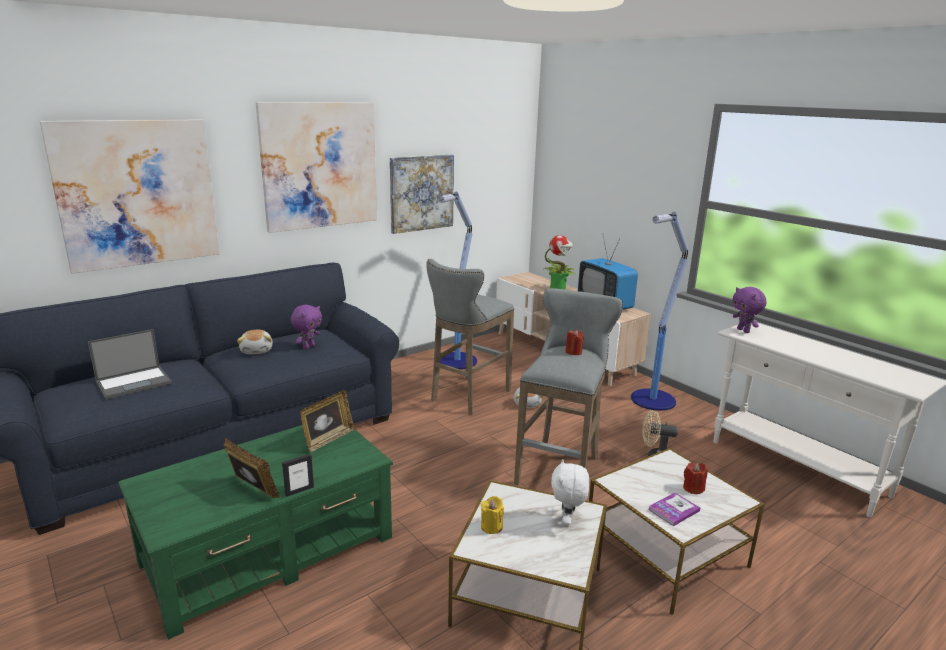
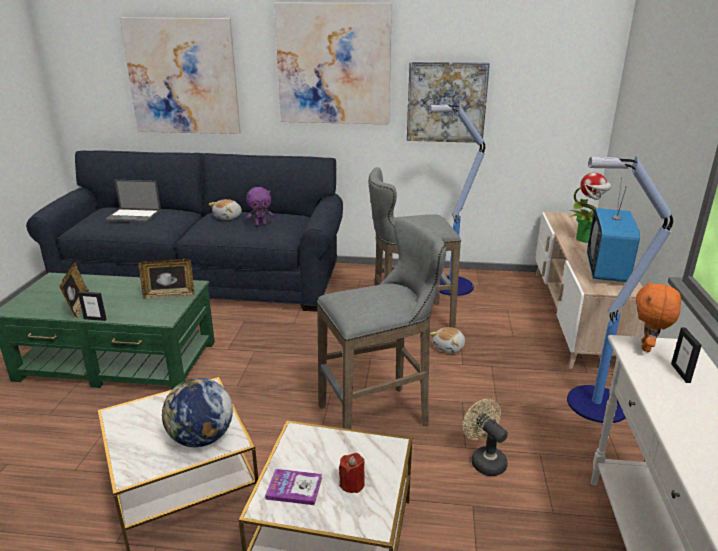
camera: 45 degrees right, 5 degrees up
(491, 527) = (153, 408): yellow candle -> none
(567, 522) = (201, 439): white plush toy -> globe
(573, 352) = (391, 293): red candle -> none
(744, 331) = (647, 347): purple plush toy -> orange plush toy
(776, 337) = (681, 373): none -> picture frame

